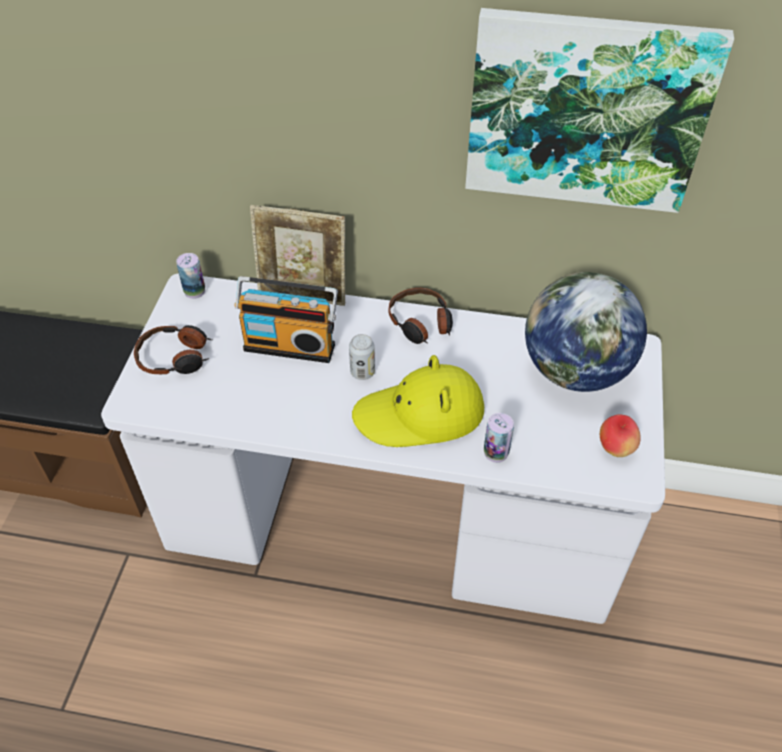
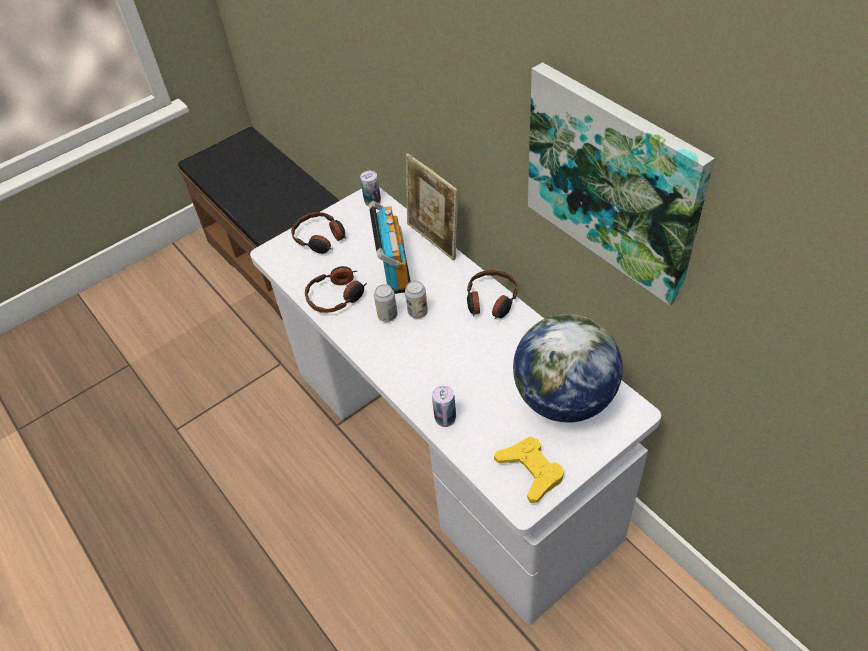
camera: 45 degrees right, 0 degrees up
(260, 404) = (337, 296): none -> headphones
(290, 344) = (393, 268): radio -> radio turned 150 degrees counterclockwise
(335, 393) = (387, 315): none -> can
(420, 414) = (424, 362): yellow hat -> none
(615, 449) = (530, 471): apple -> yellow game controller

